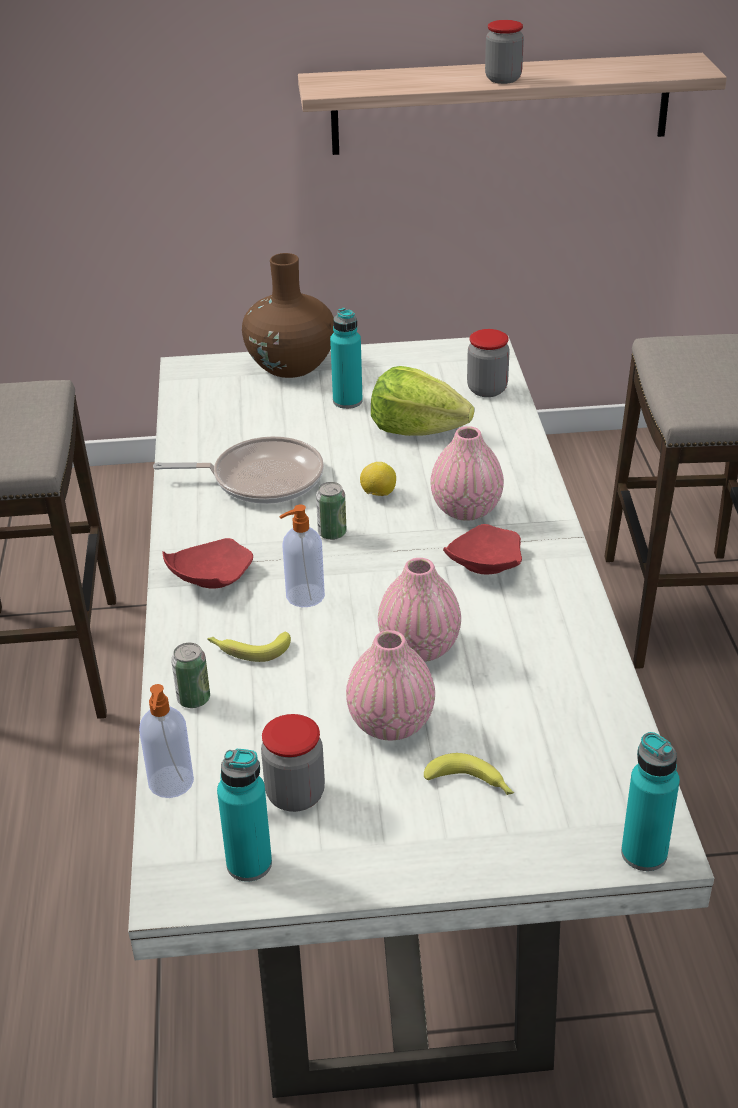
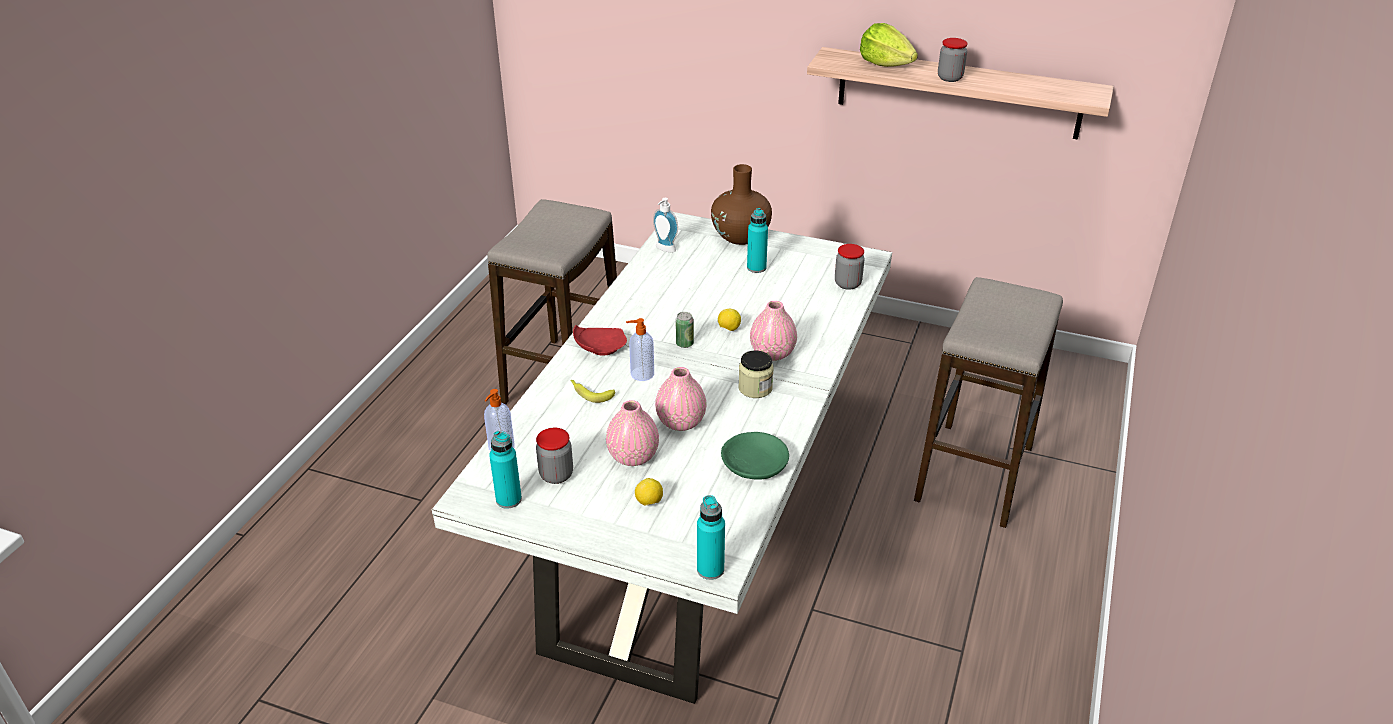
camera: 25 degrees right, 0 degrees up
(193, 699) = (543, 410): can -> none
(195, 411) = (664, 249): none -> soap dispenser
(261, 479) = (670, 300): frying pan -> none
(417, 429) = (783, 297): lettuce -> lettuce (885, 64)
(471, 785) = (649, 502): banana -> lemon
(483, 565) = (755, 388): red plate -> jar
(572, 674) = (753, 464): none -> green bowl

